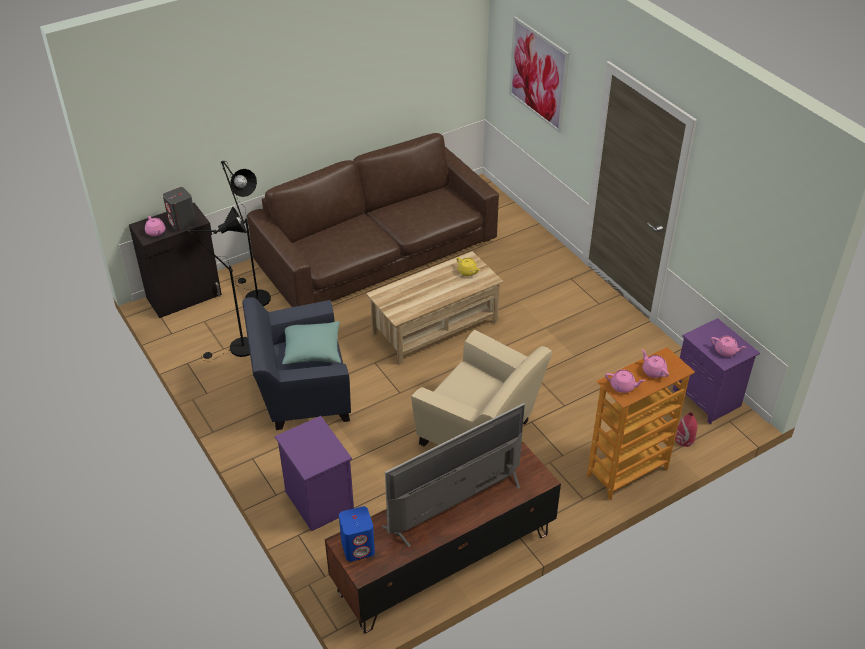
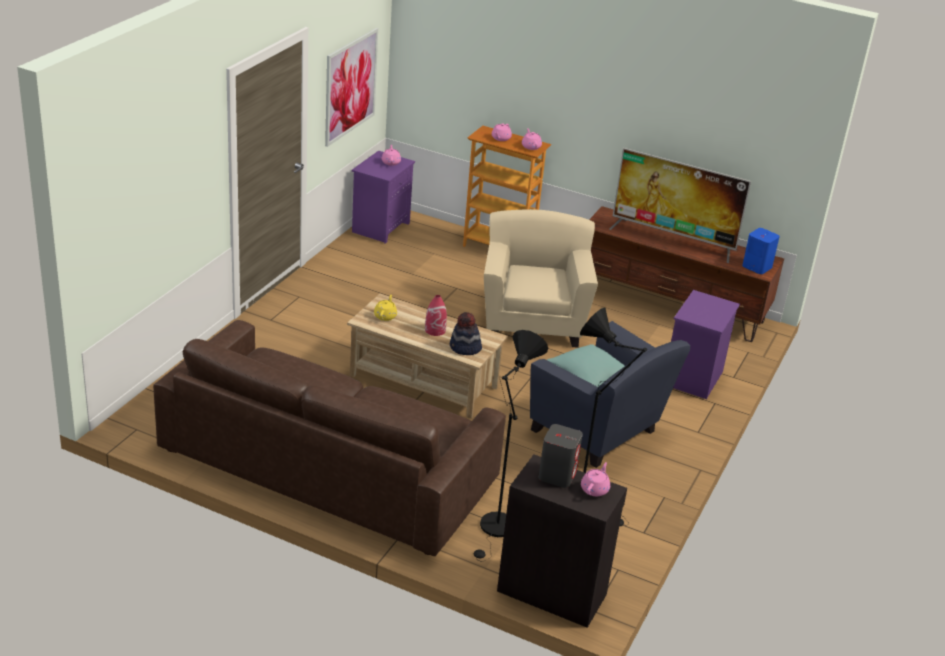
camera: 125 degrees left, 10 degrees down
(395, 295) = (465, 348): none -> hat
(538, 74) = (154, 184): picture -> picture (350, 86)
(684, 439) = (438, 231): red vase -> red vase (435, 330)

